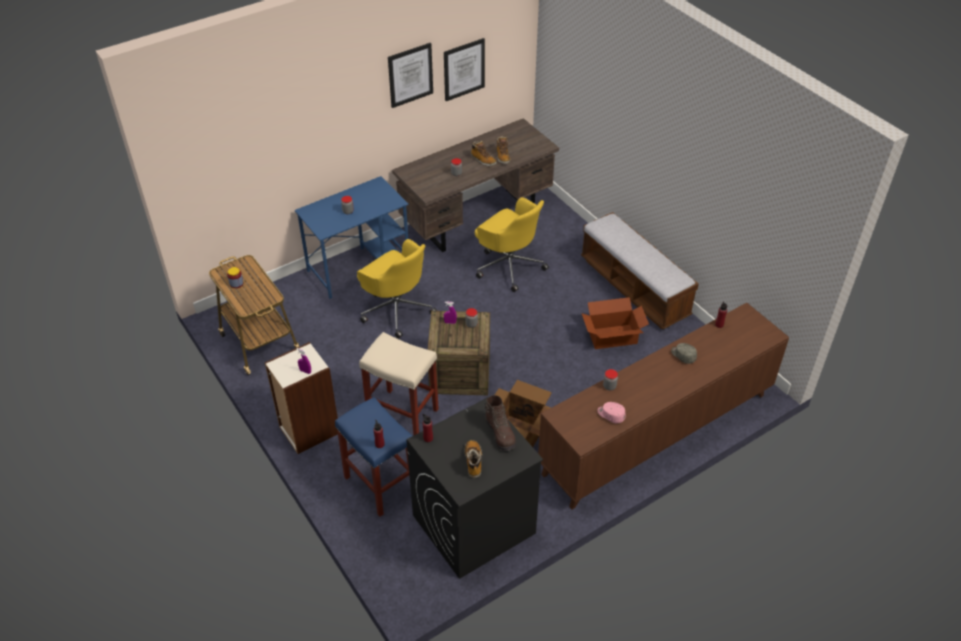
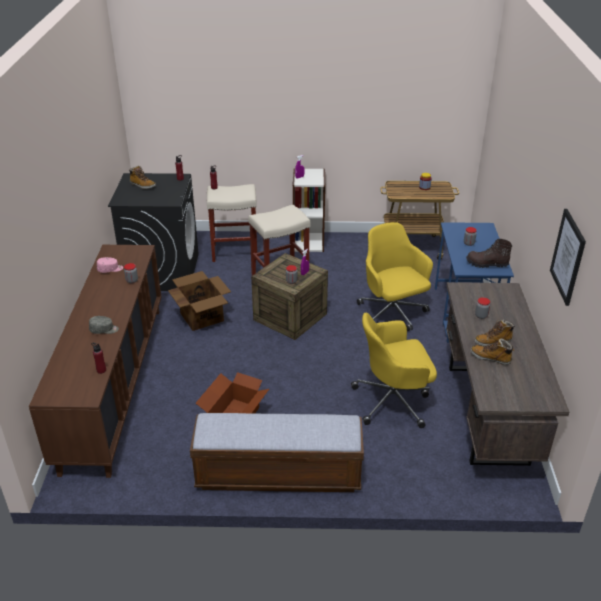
camera: 125 degrees right, 10 degrees down
(379, 484) = (235, 251): blue stool -> beige stool
(396, 309) = (392, 314): yellow office chair -> yellow office chair turned 75 degrees clockwise
(410, 75) = (550, 199): picture -> none
(500, 433) = (147, 200): brown boot -> brown boot (487, 264)

